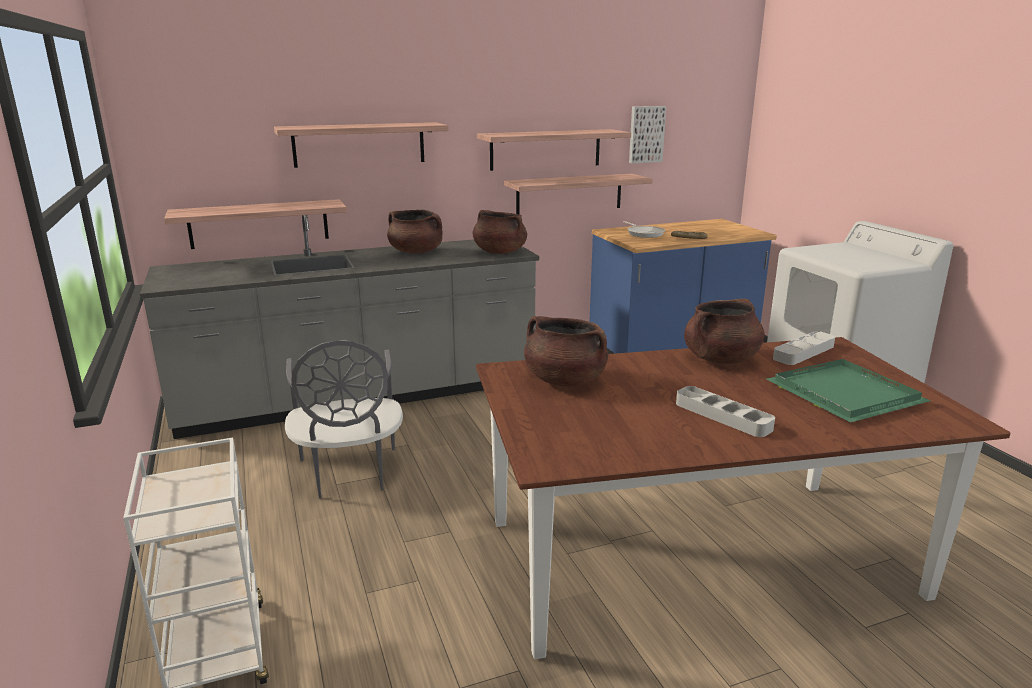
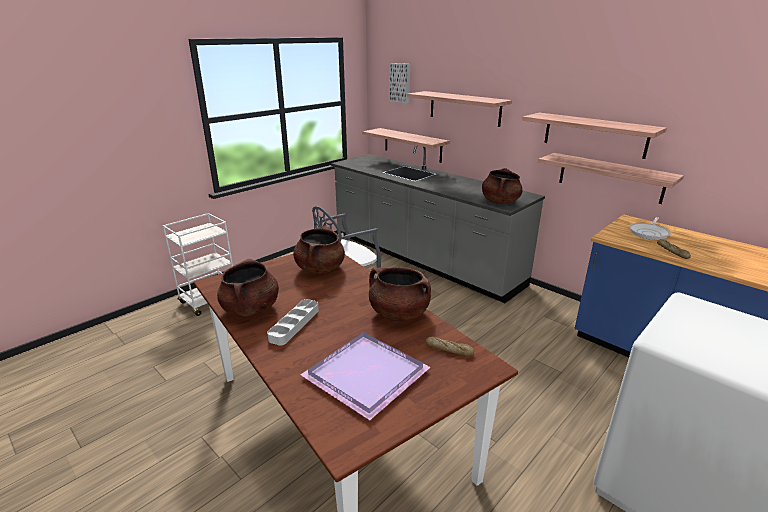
camera: 65 degrees right, 5 degrees up
(416, 252) = (465, 185): brown cooking pot -> brown cooking pot (251, 309)
(646, 134) = (711, 139): picture -> picture (400, 83)
(803, 352) = (449, 350): grey tray -> bread
(847, 394) = (366, 376): green tray -> purple tray

